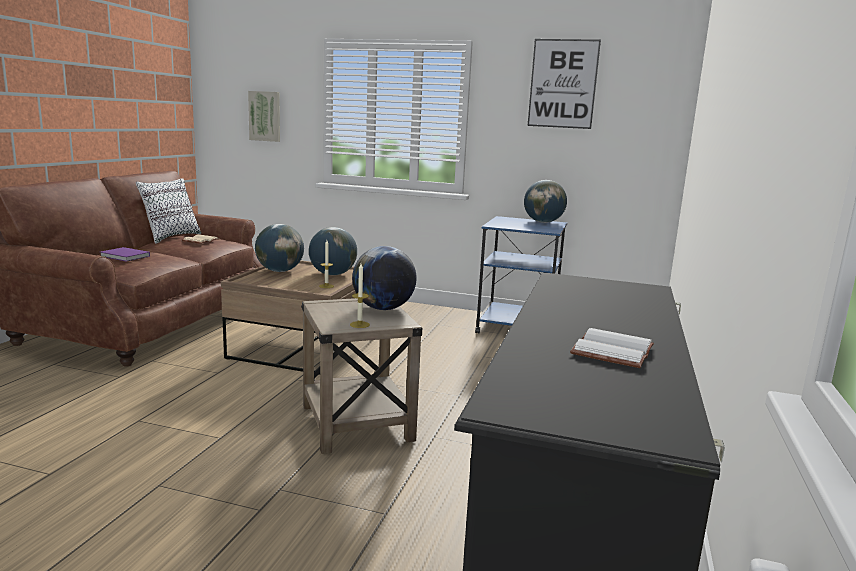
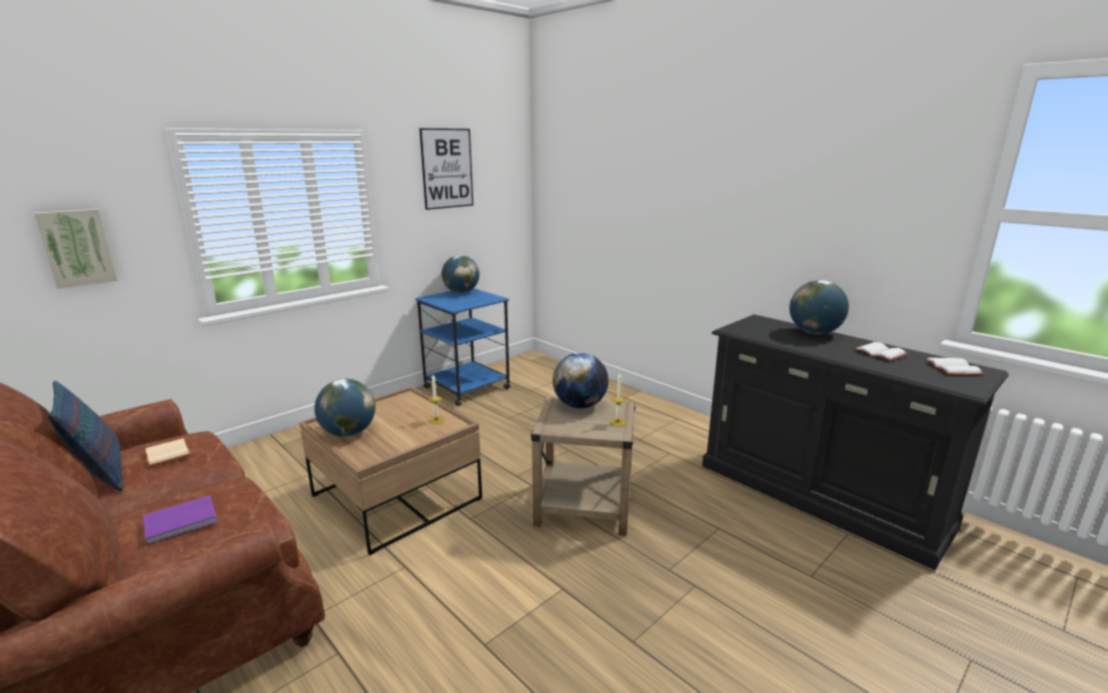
camera: 60 degrees left, 5 degrees up
(172, 237) = (101, 474): white pillow -> blue pillow
(333, 274) = (398, 409): globe -> globe (814, 332)
(626, 405) = (954, 369): none -> white book

